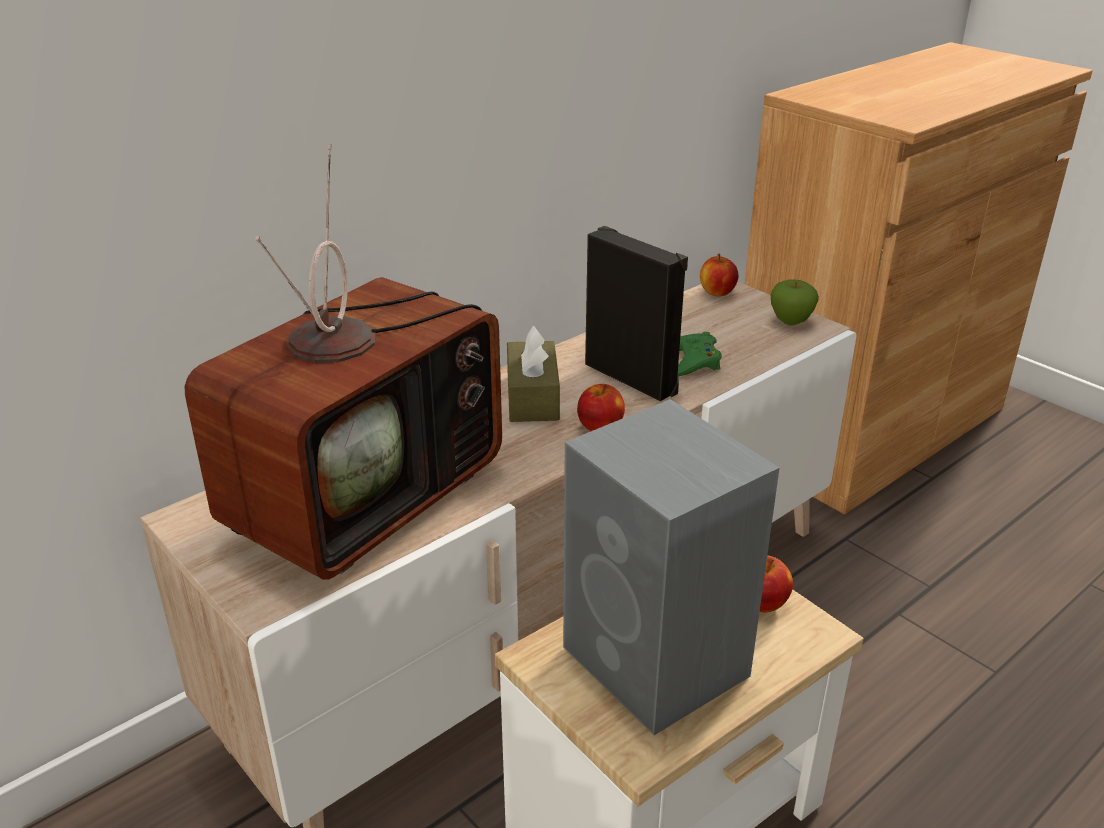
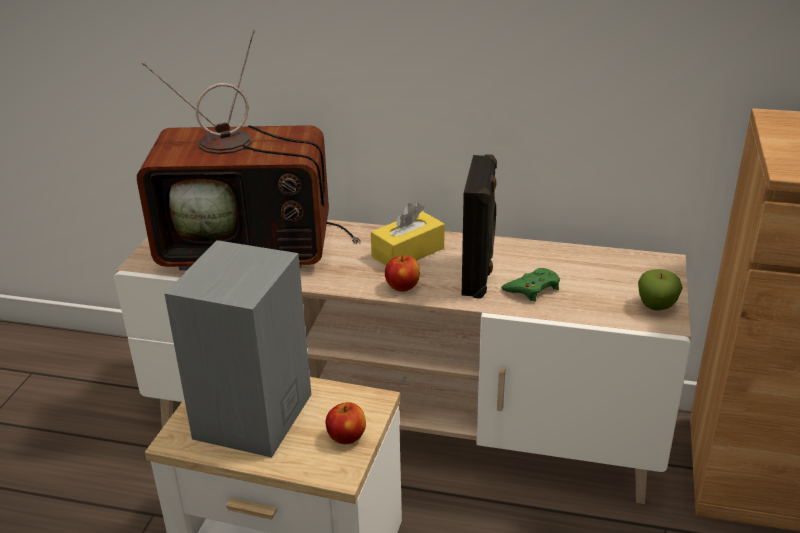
camera: 55 degrees right, 0 degrees up
(532, 397) = (408, 252): brown tissue box -> yellow tissue box
(717, 293) = (650, 262): apple -> none

